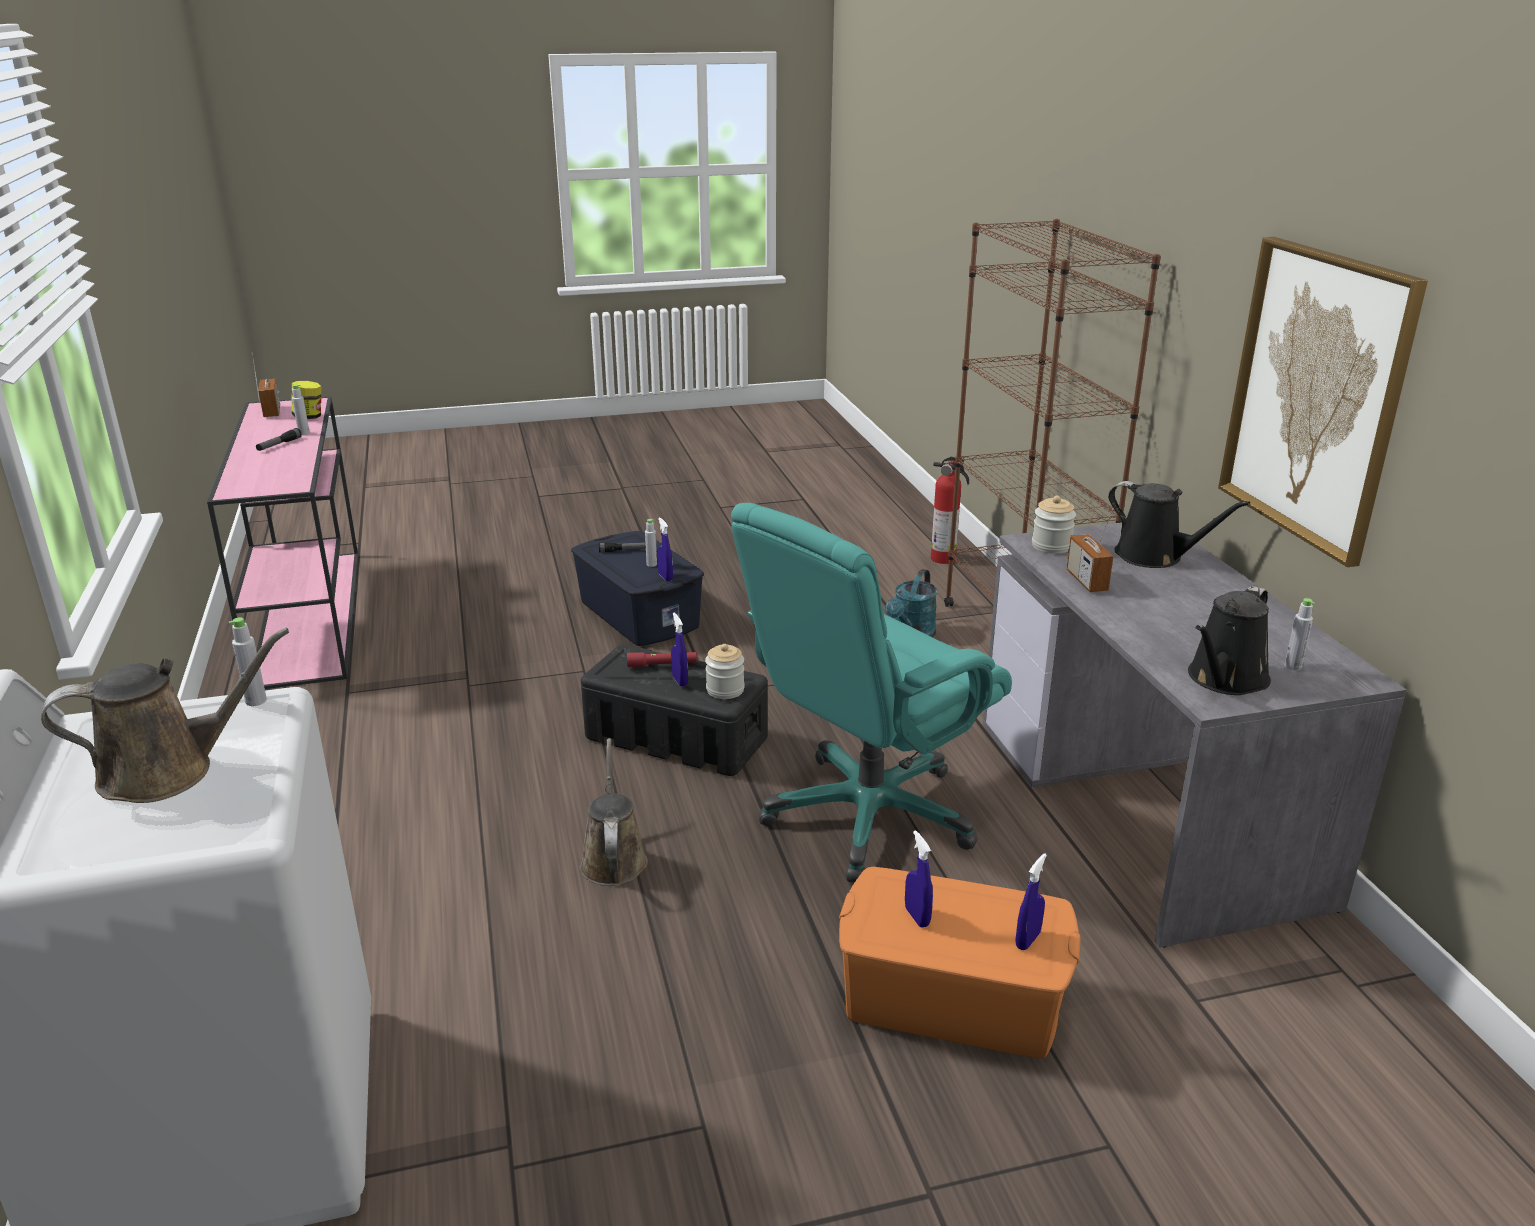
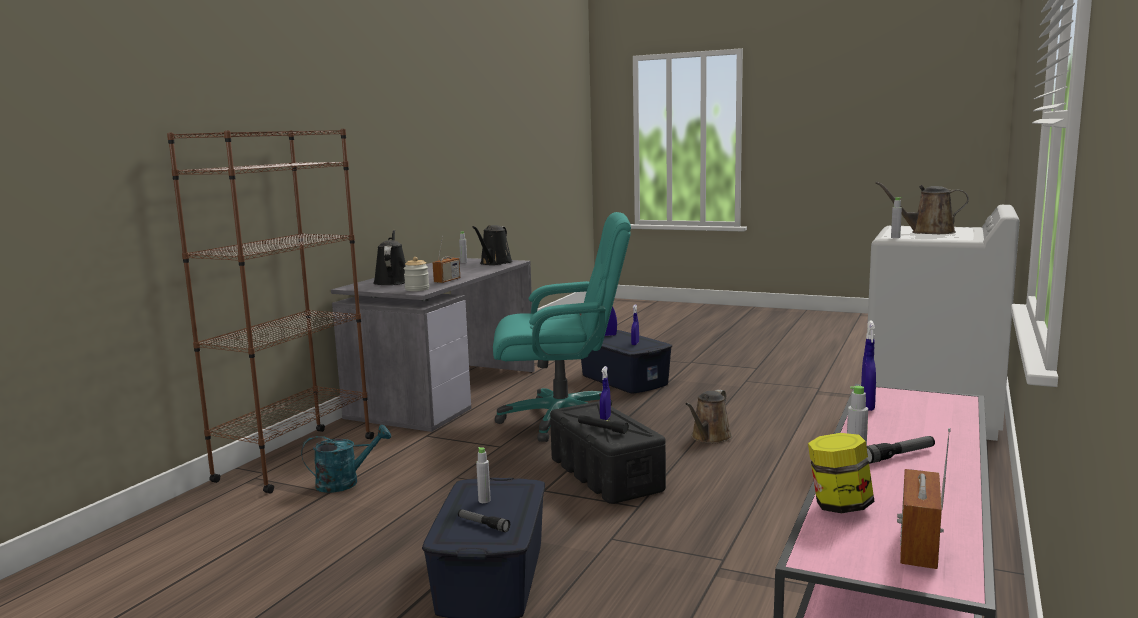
camera: 140 degrees left, 15 degrees down
(662, 664) = (602, 428): red flashlight -> black flashlight
(665, 577) = (495, 484): blue spray bottle -> blue spray bottle (867, 406)
(725, 690) = (587, 408): jar -> none
(945, 559) = (154, 530): fire extinguisher -> none
(952, 999) = (624, 379): orange storage box -> blue storage box
(1225, 680) = (494, 263): black watering can -> black watering can turned 120 degrees clockwise
(1315, 396) = (390, 169): picture -> none

